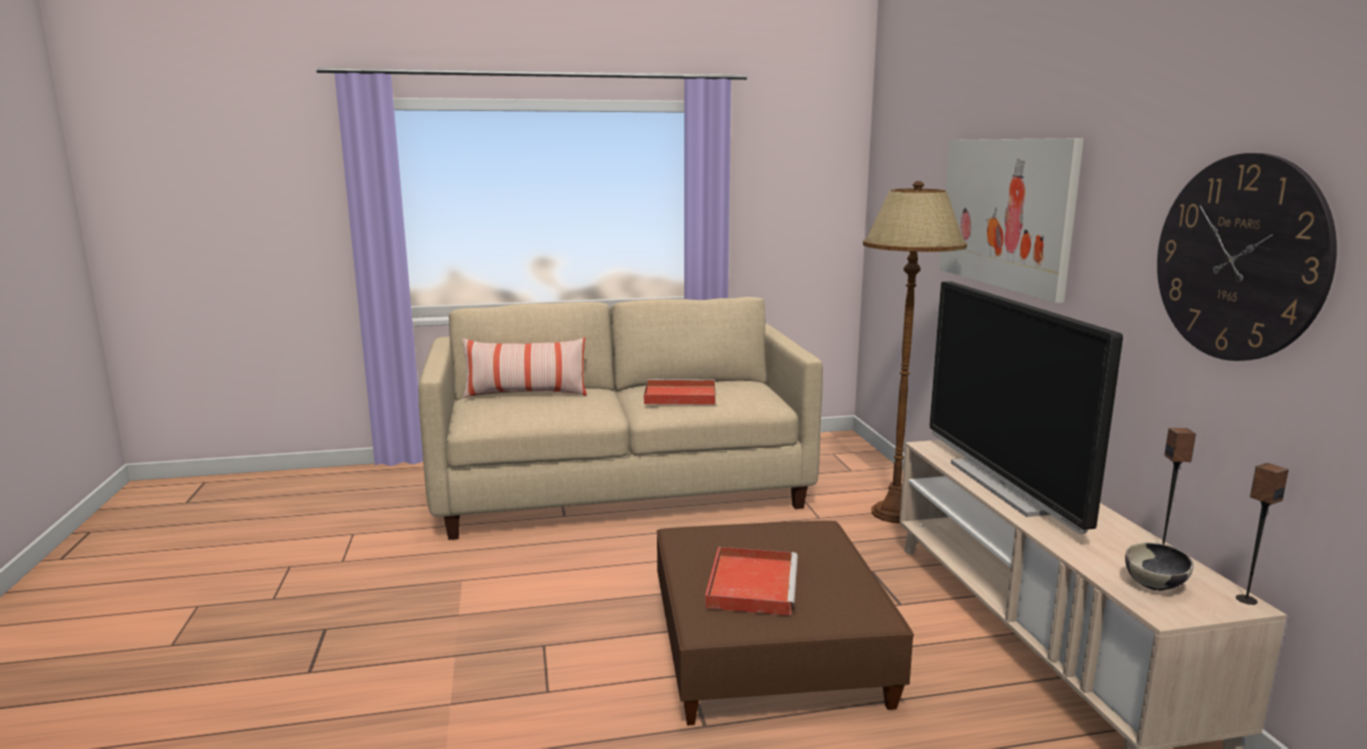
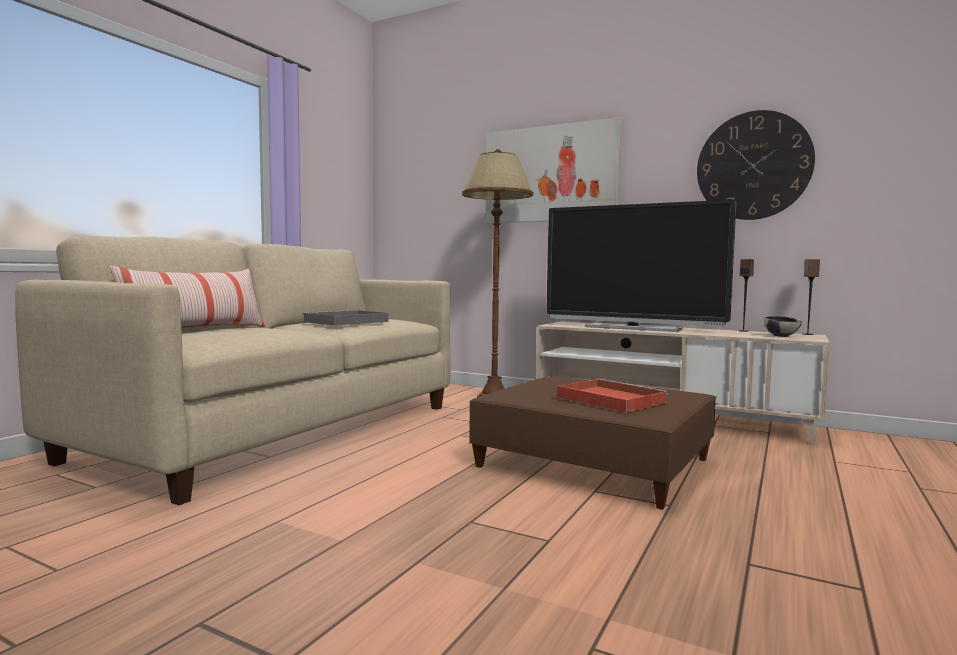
camera: 50 degrees left, 10 degrees down
(678, 396) = (345, 322): red tray -> grey tray

